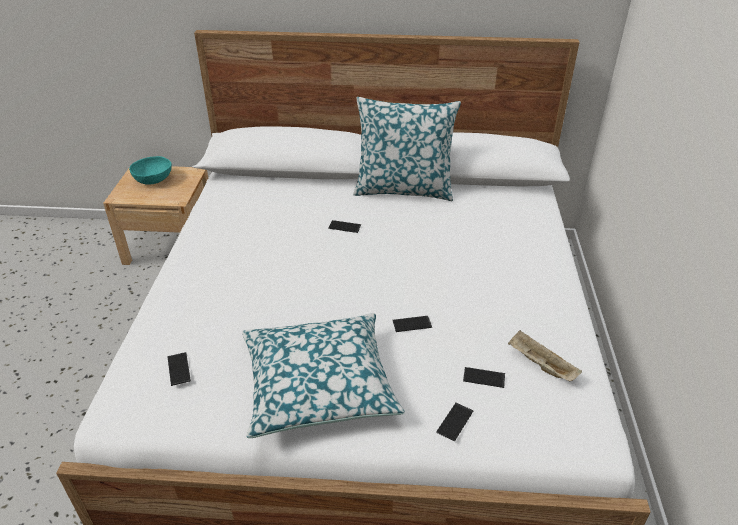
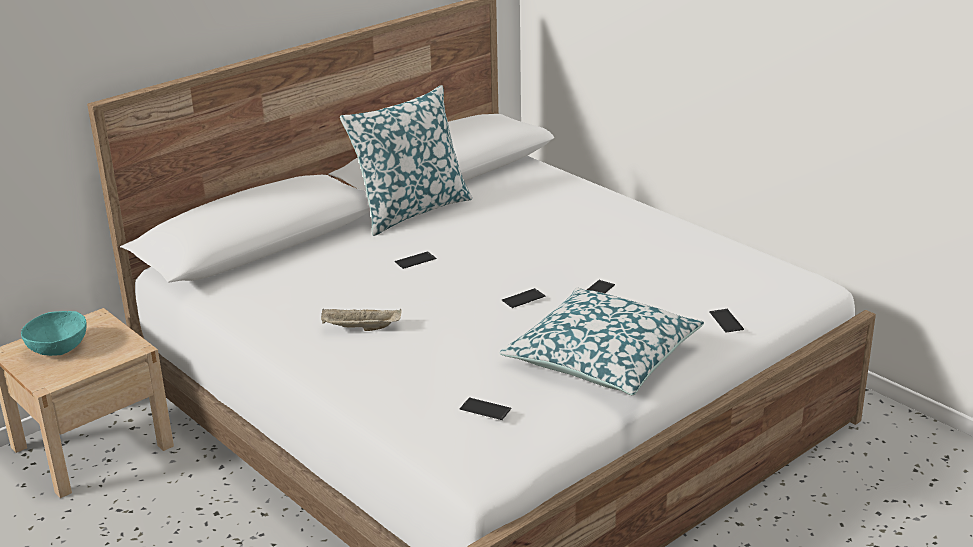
camera: 45 degrees left, 10 degrees down
(484, 377) = (700, 291): phone -> phone (523, 298)
(540, 365) = (721, 265): beige tray -> beige tray (360, 329)

